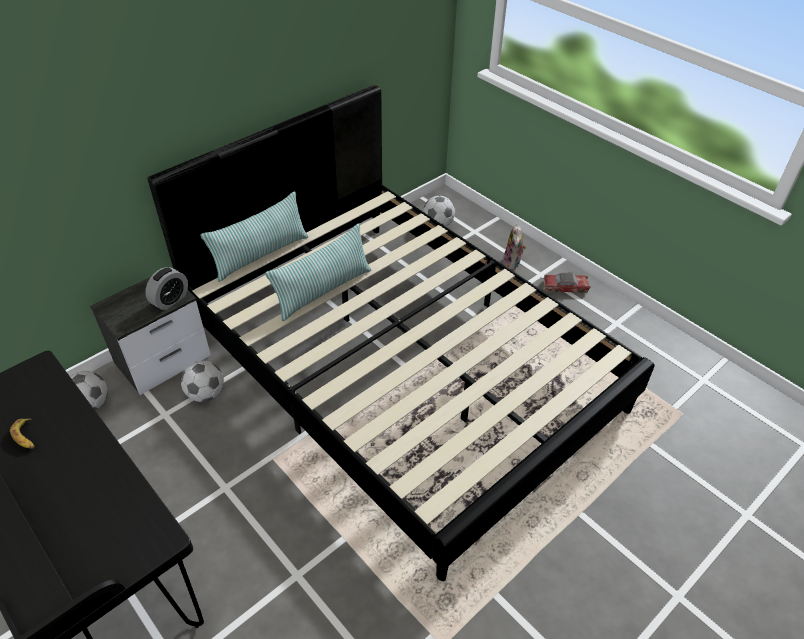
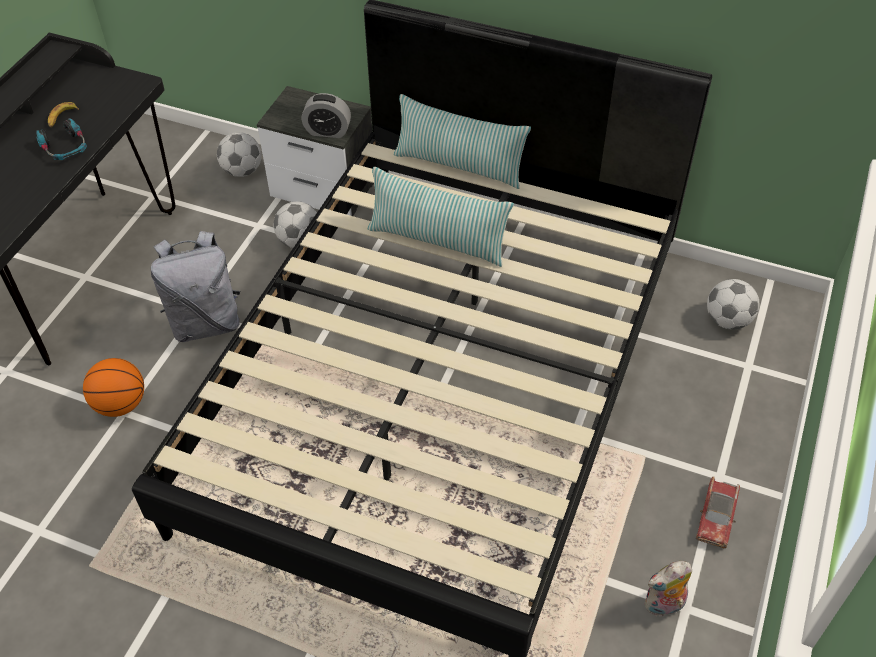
camera: 65 degrees right, 5 degrees up
(76, 444) = (65, 148): none -> headphones
(242, 484) = (206, 322): none -> grey backpack
(286, 575) = (121, 404): none -> basketball
(513, 263) = (715, 435): plush toy -> plush toy (664, 606)
(565, 287) = (716, 517): toy car -> toy car turned 45 degrees clockwise

